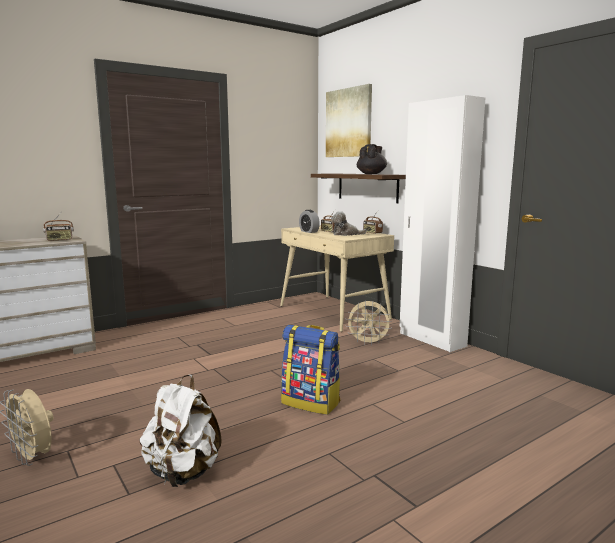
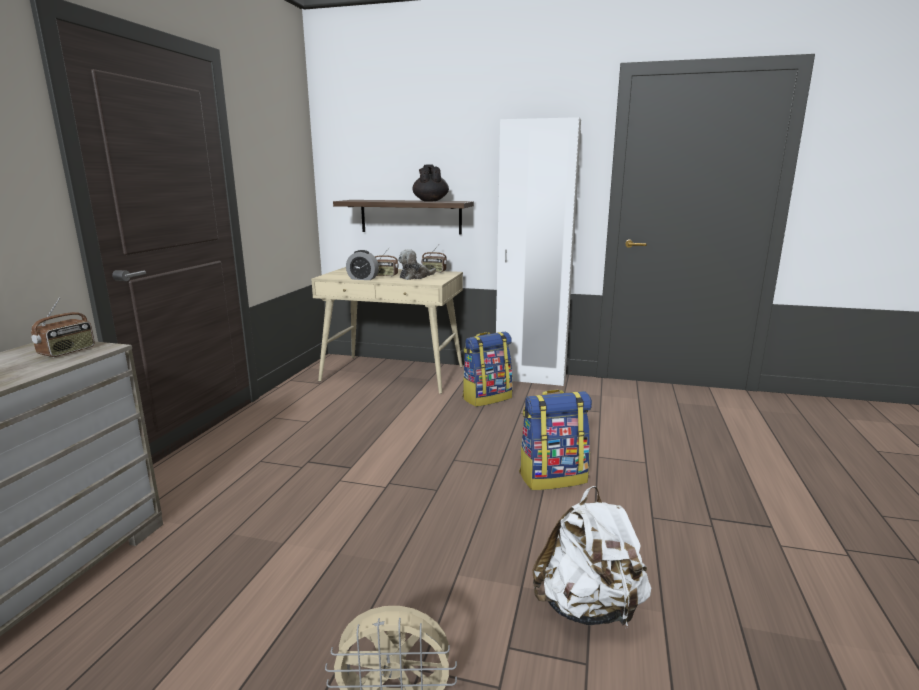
camera: 40 degrees left, 5 degrees up
(348, 123) = (372, 134): picture -> none
(368, 343) = (487, 398): beige fan -> backpack

